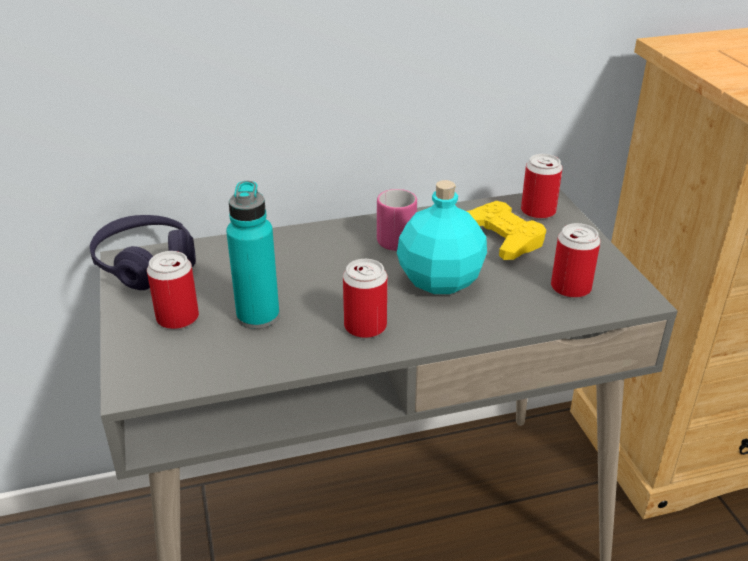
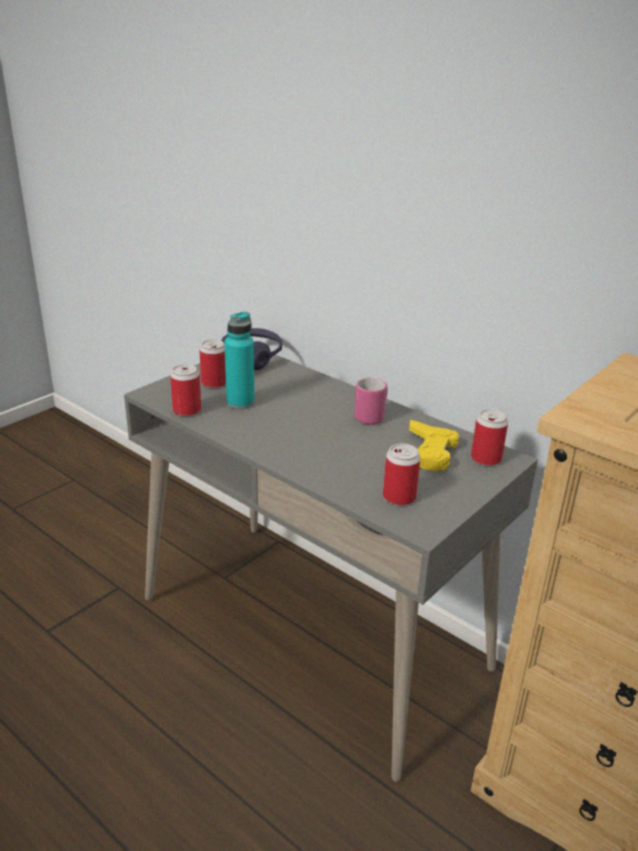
camera: 55 degrees right, 5 degrees down
(365, 326) = (267, 436): can -> can (187, 410)
(440, 280) = (345, 446): turquoise bottle -> none

